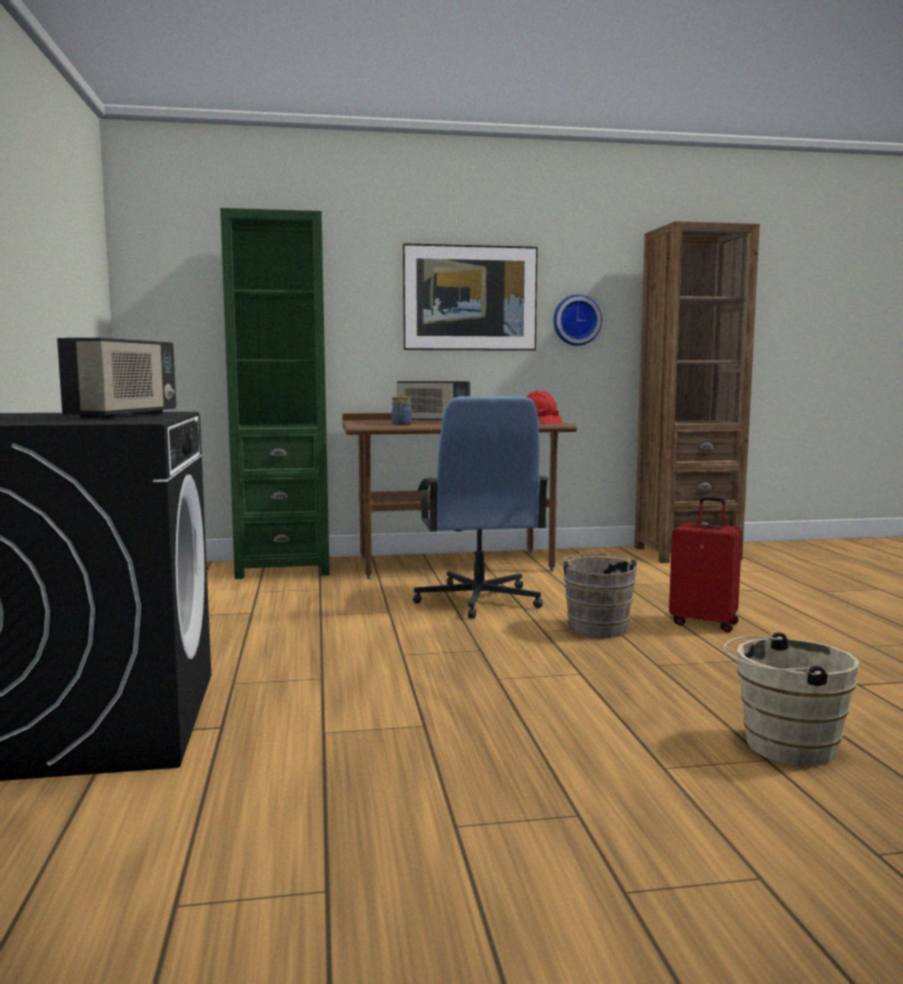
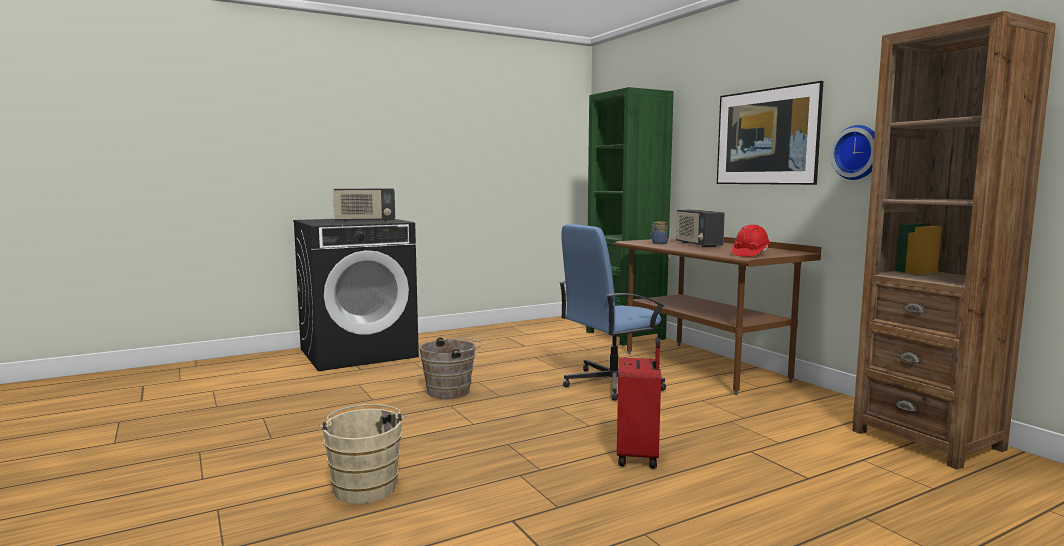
camera: 70 degrees right, 0 degrees up
(597, 627) = (583, 421): brown bucket -> brown bucket (452, 391)

